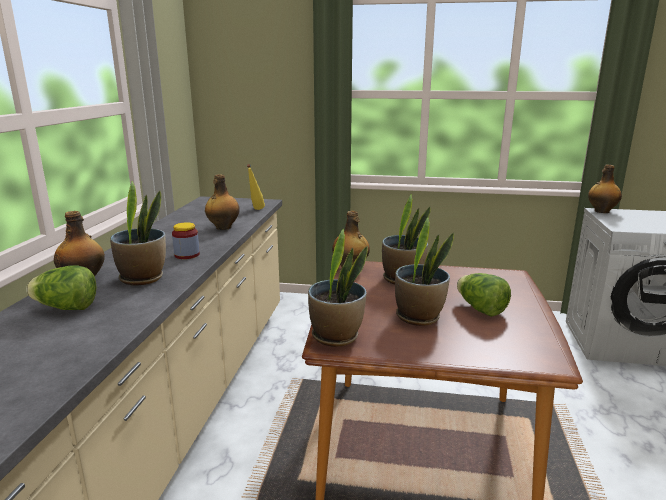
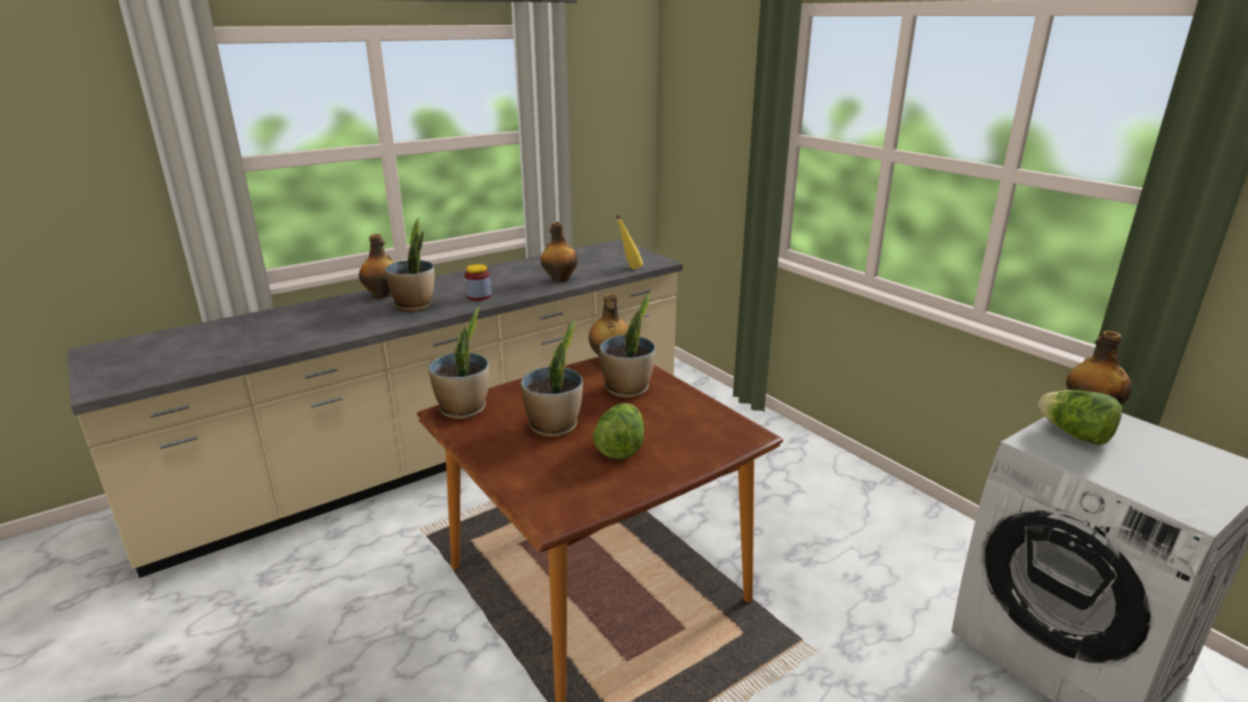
camera: 45 degrees right, 5 degrees up
(66, 308) = (338, 311): lettuce -> lettuce (1074, 435)

